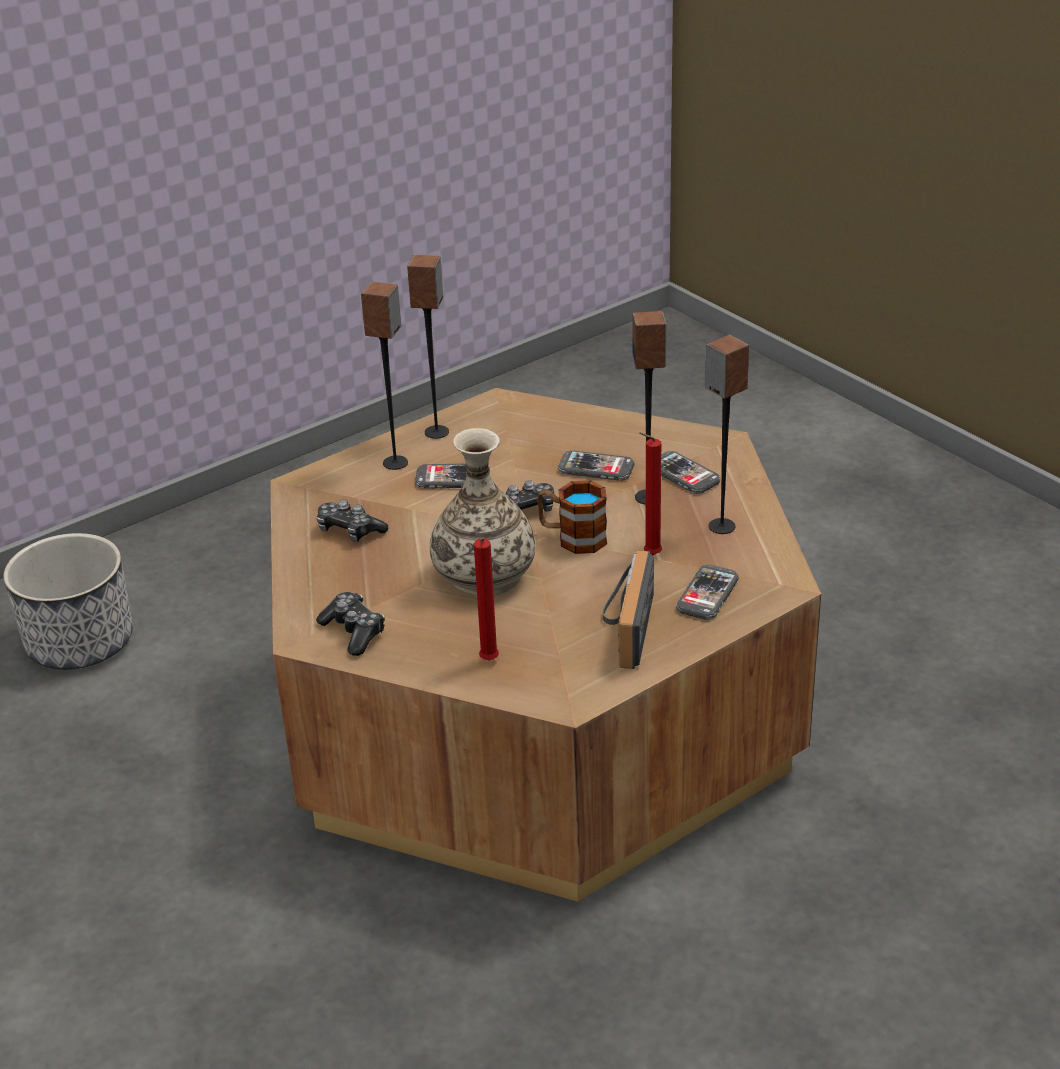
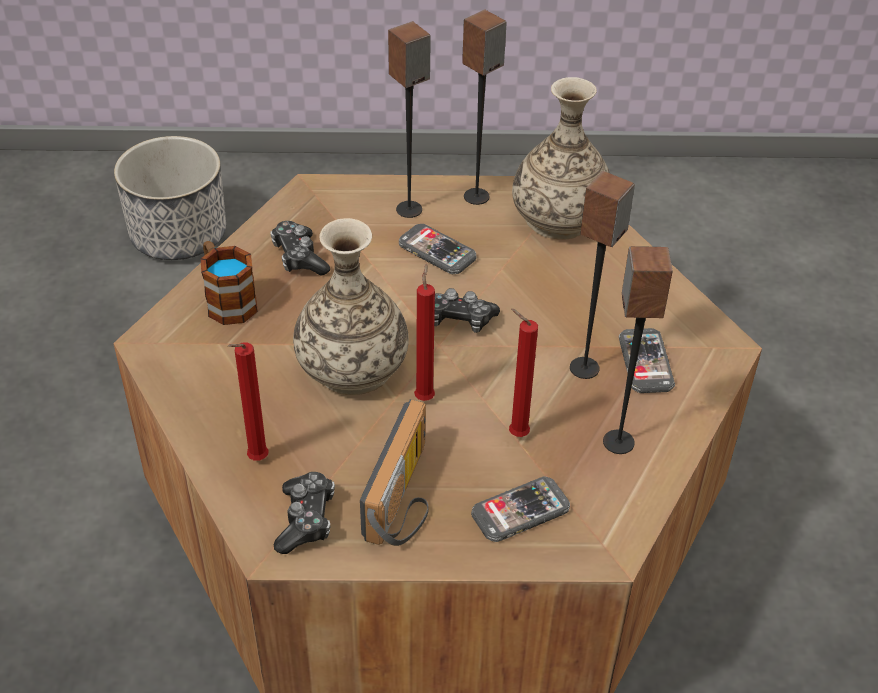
camera: 35 degrees right, 10 degrees up
(354, 632) = (191, 360): game controller -> game controller (306, 520)
(515, 418) = (559, 217): none -> vase
(560, 566) = (425, 396): none -> red candle
(572, 538) = (469, 372): mug -> mug (227, 300)
(596, 468) = (571, 309): phone -> none
(624, 627) = (406, 498): radio -> radio turned 150 degrees clockwise

